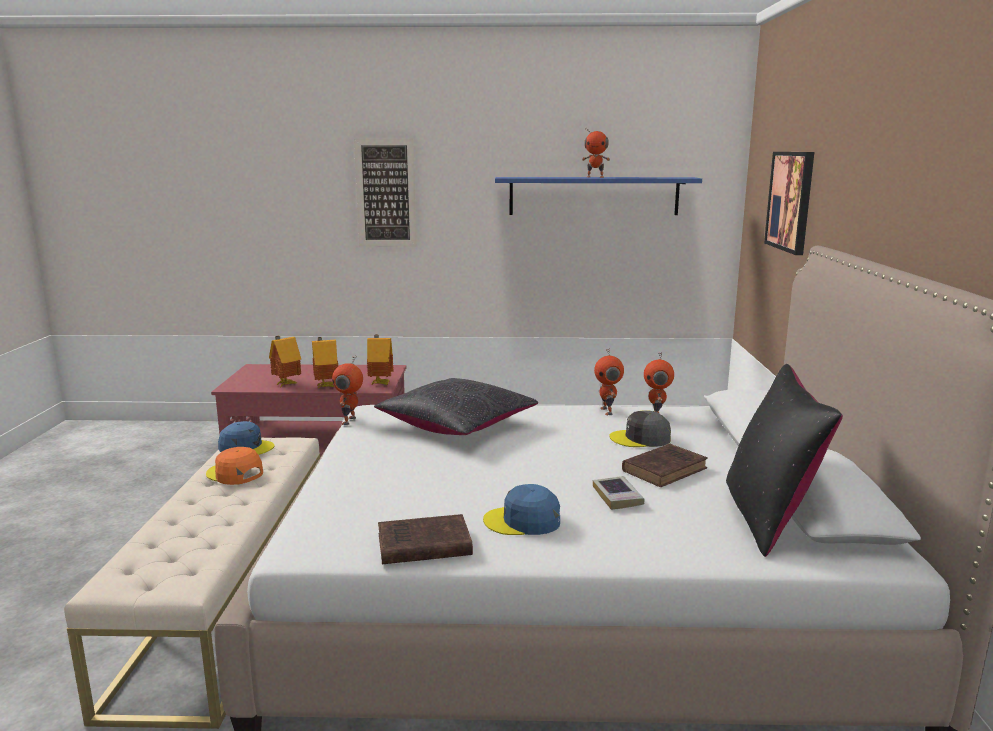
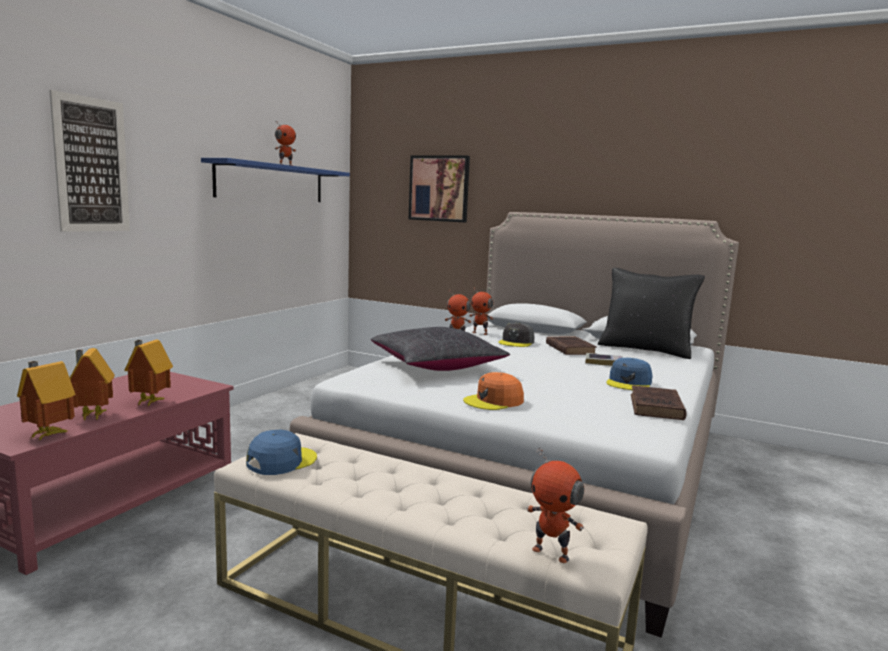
camera: 65 degrees left, 5 degrees down
(234, 474) = (356, 475): orange cap -> orange cap (494, 401)
(350, 421) = (372, 389): toy robot -> toy robot (551, 553)
(381, 383) = (194, 384): toy house -> toy house (48, 435)

